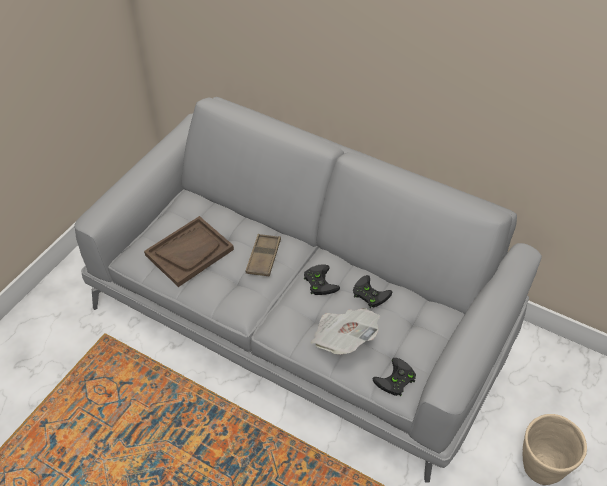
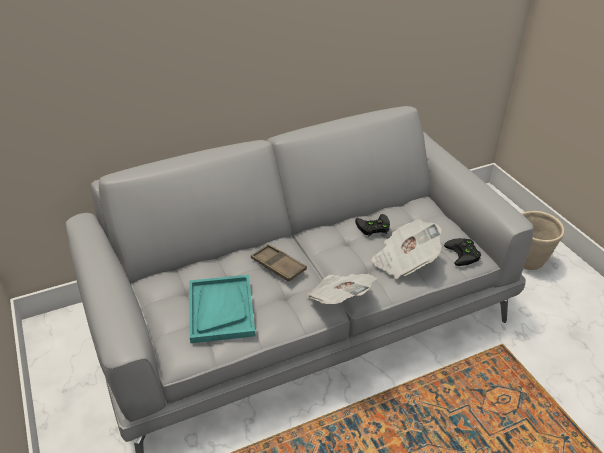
camera: 55 degrees left, 10 degrees down
(189, 252) = (221, 309): brown tray -> turquoise tray
(258, 317) = (339, 299): none -> newspaper
(319, 281) = (334, 247): black game controller -> none

